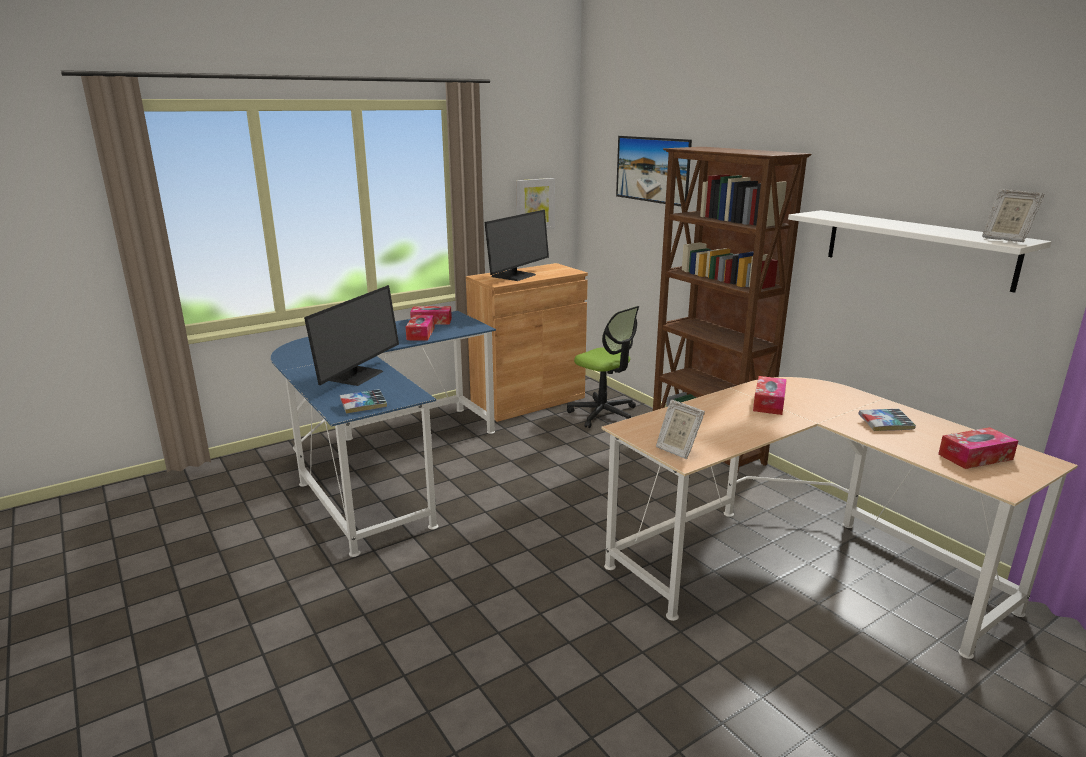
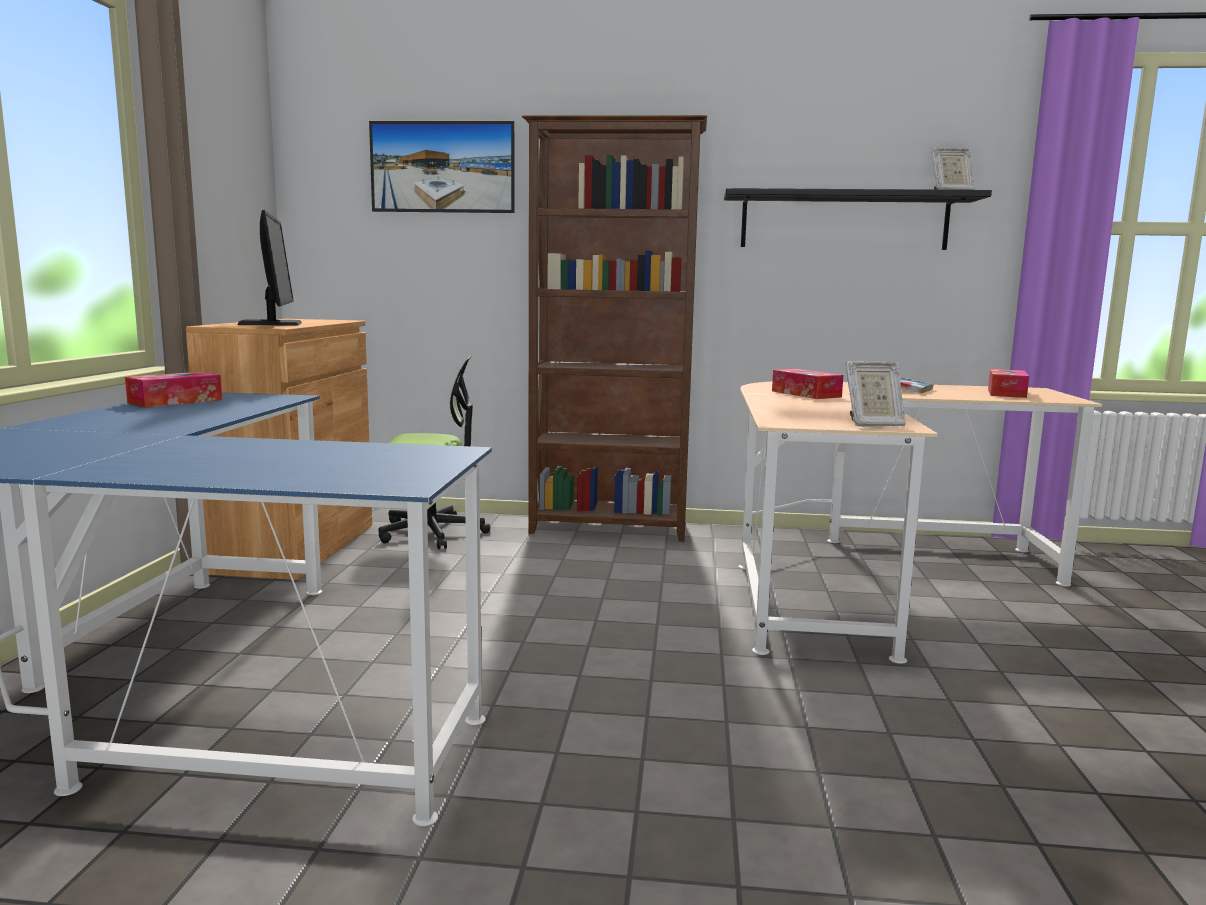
camera: 50 degrees left, 10 degrees down
(354, 375) = (252, 455): monitor -> none
(363, 405) = (404, 471): book -> none
(420, 334) = (205, 411): tissue box -> none
(535, 204) = (236, 222): picture -> none
(917, 248) = (844, 222): white shelf -> black shelf

